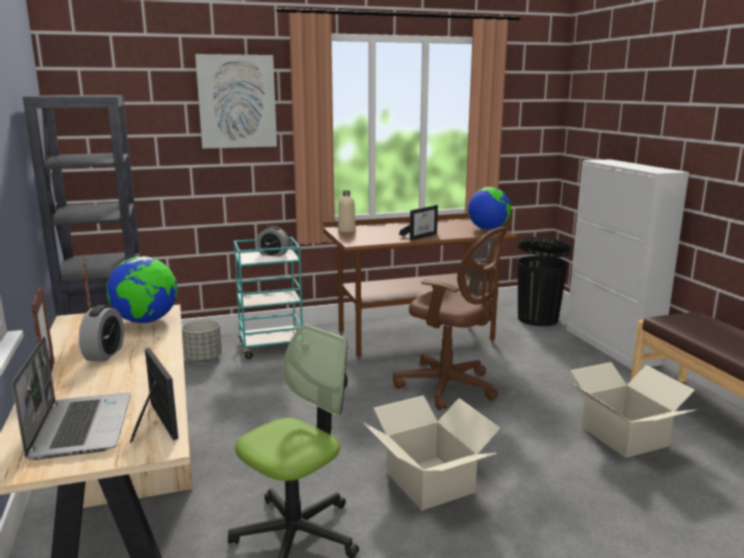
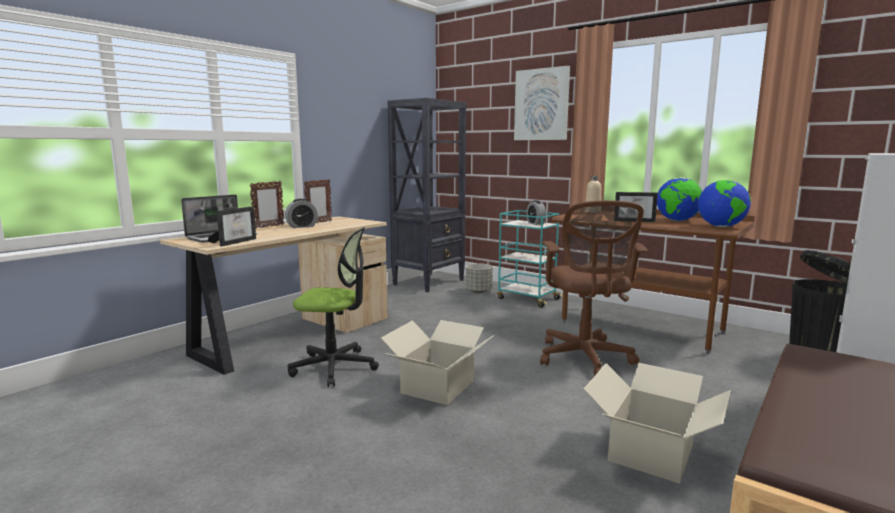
camera: 55 degrees right, 5 degrees down
(146, 321) = (352, 223): globe -> globe (677, 221)

